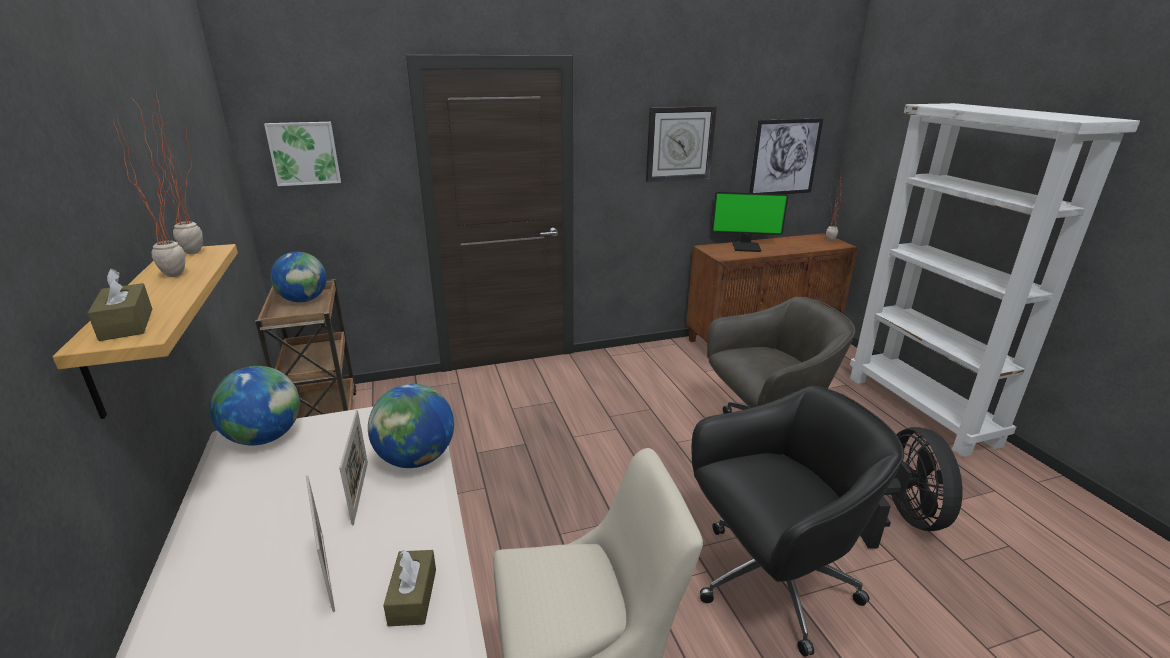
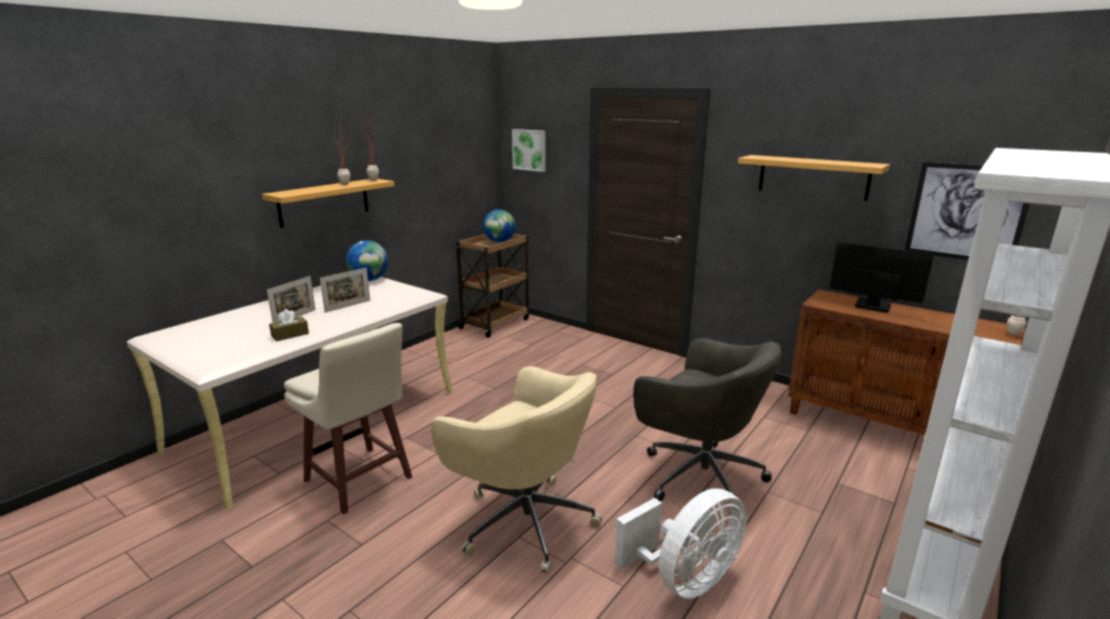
camera: 55 degrees right, 5 degrees down
(127, 324) = (292, 192): brown tissue box -> none
(416, 459) = (382, 307): globe -> none
(679, 144) = (813, 177): wall clock -> shelf
(746, 247) = (872, 306): monitor -> monitor turned 150 degrees clockwise
(770, 581) = (524, 521): black office chair -> beige office chair
(898, 519) = (685, 580): black fan -> white fan

